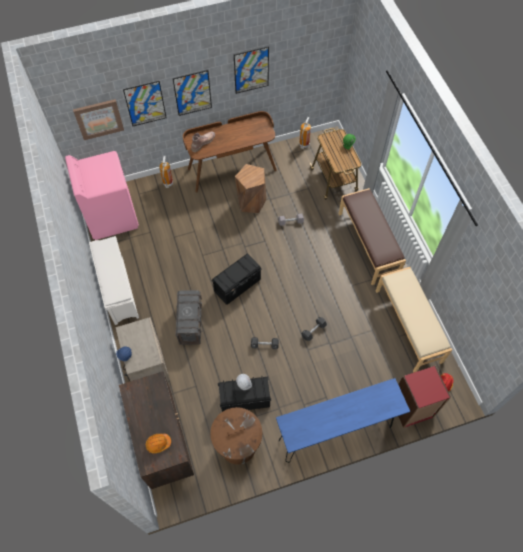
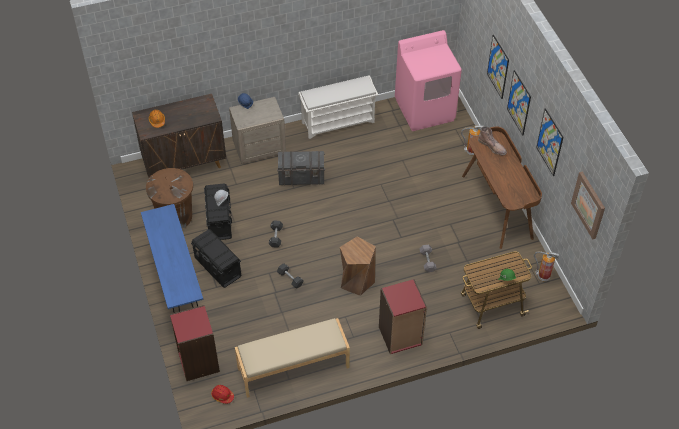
camera: 90 degrees right, 10 degrees down
(99, 119) = (478, 38): picture -> picture (589, 205)
(237, 285) = (344, 214): black storage box -> black storage box (218, 267)
(251, 202) = (452, 225): brown stool -> brown stool (356, 281)
(368, 244) = (400, 336): brown bench -> red bookcase

